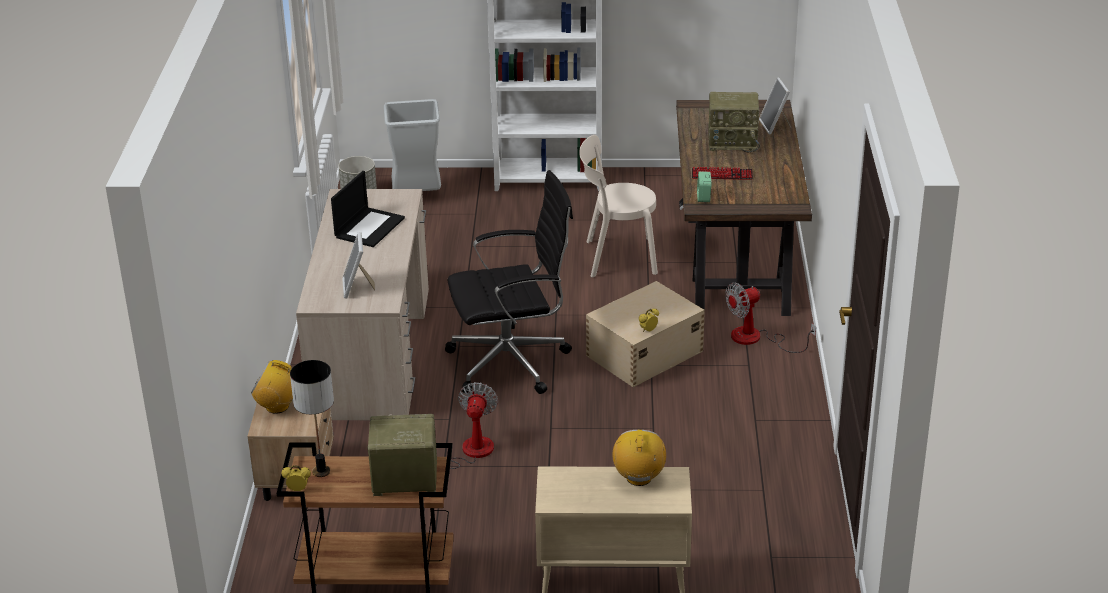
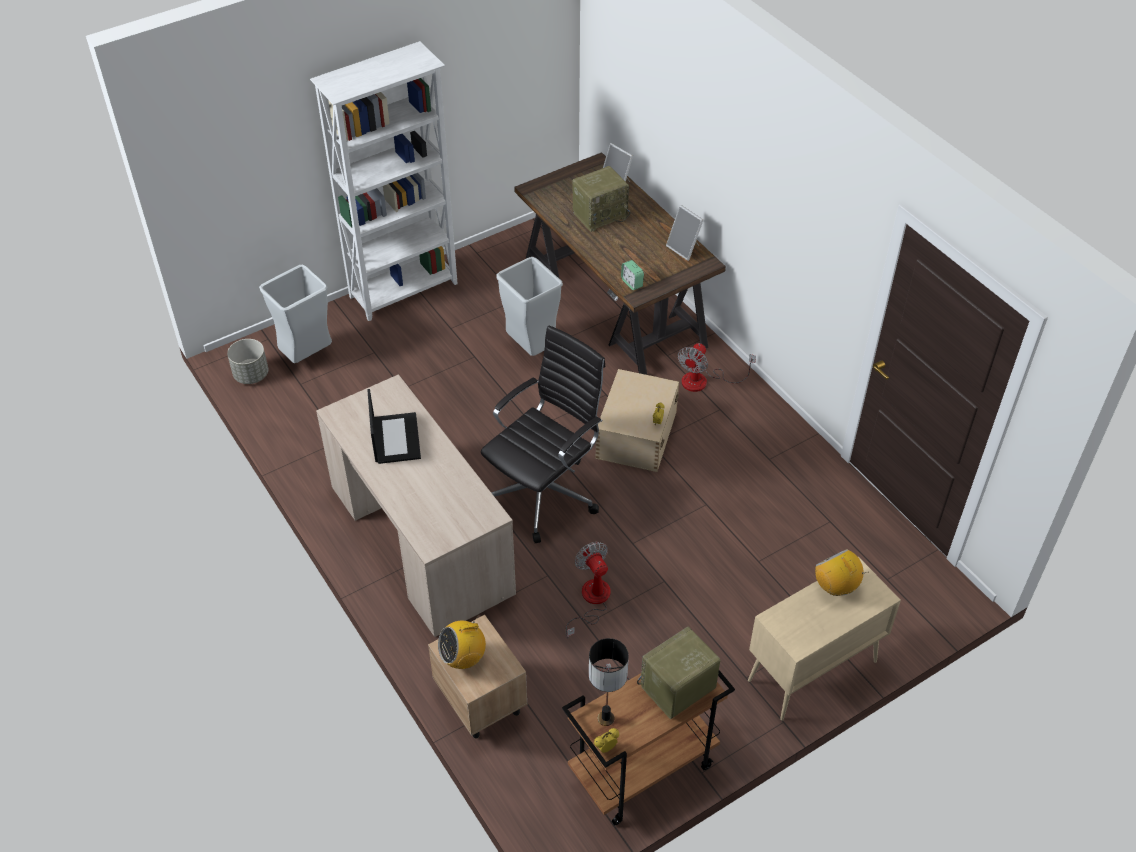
camera: 35 degrees left, 15 degrees up
(357, 287) = (451, 510): picture frame -> picture frame (684, 249)
(616, 258) = (530, 348): beige chair -> grey trash can
(722, 175) = (624, 253): keyboard -> none

